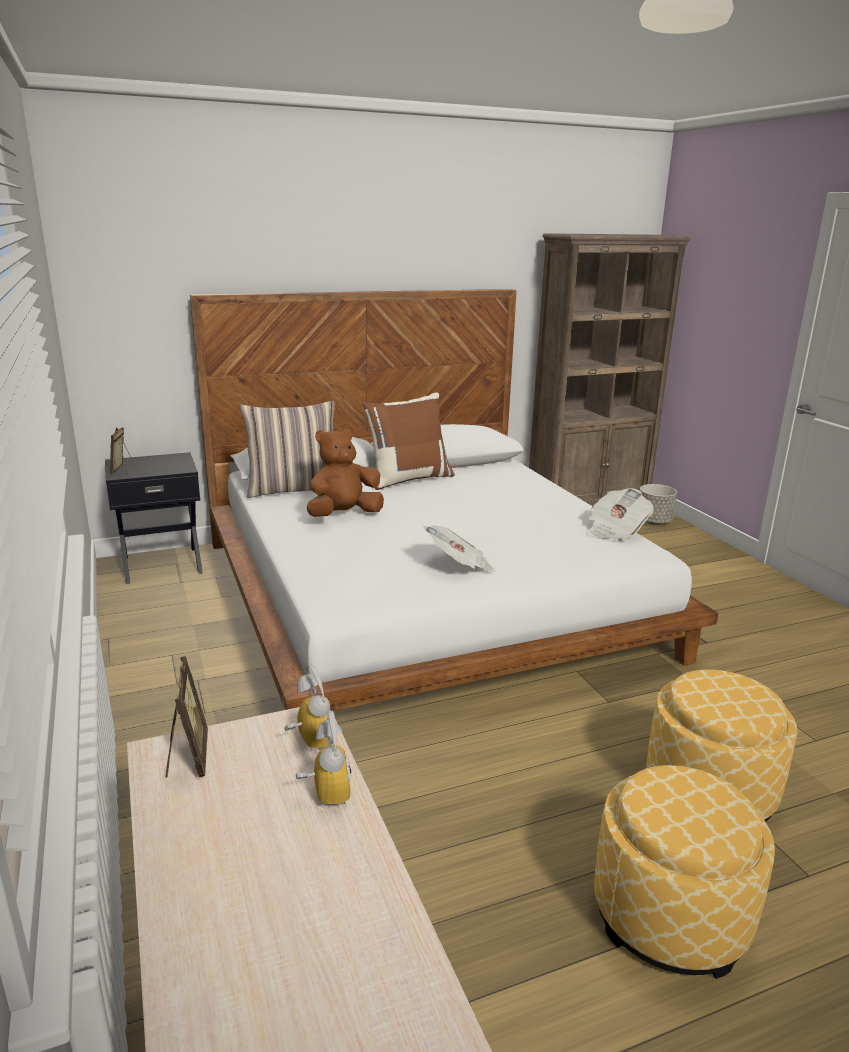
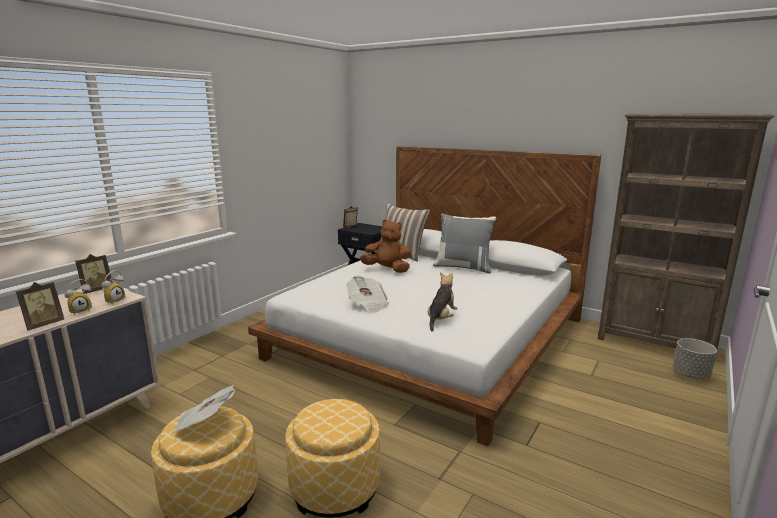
camera: 55 degrees right, 5 degrees down
(363, 857) = (43, 325): none -> picture frame
(408, 479) = (463, 267): brown pillow -> grey pillow
(564, 544) = (441, 319): none -> plush toy
(615, 531) = (490, 327): newspaper -> newspaper (205, 423)

